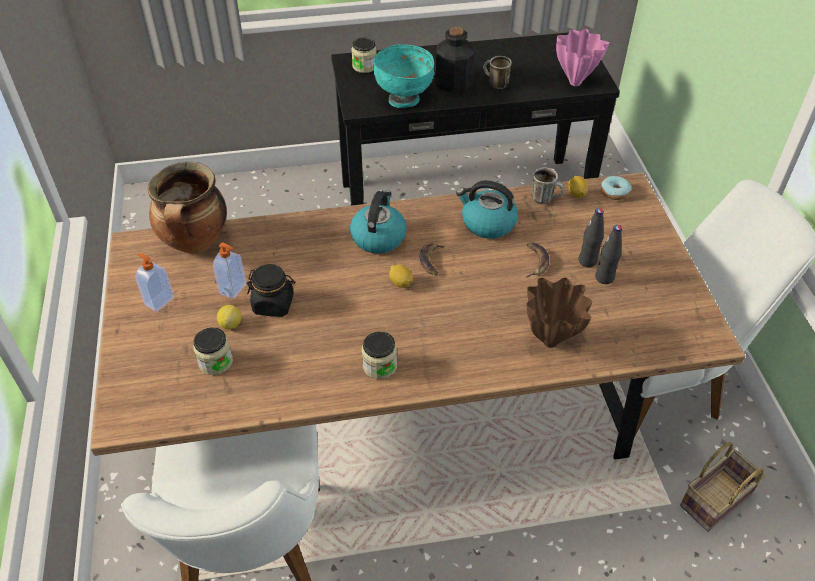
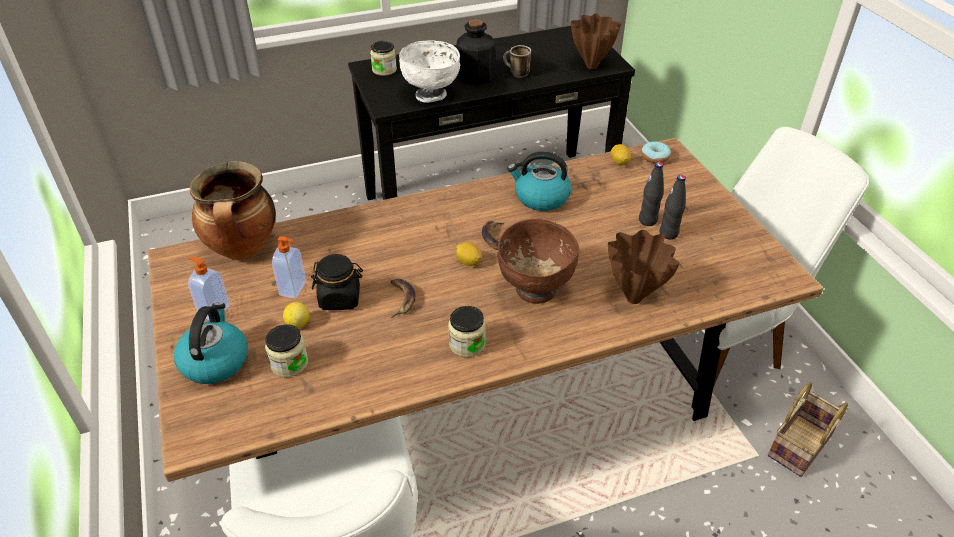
camera: 10 degrees left, 5 degrees down
(378, 236) = (434, 222): kettle -> kettle (215, 361)
(404, 100) = (431, 95): turquoise bowl -> white bowl
(456, 320) = (534, 290): none -> brown bowl
(535, 261) = (597, 226): banana -> banana (401, 299)
(545, 199) = (591, 170): mug -> none
(575, 82) = (591, 65): pink vase -> brown vase

